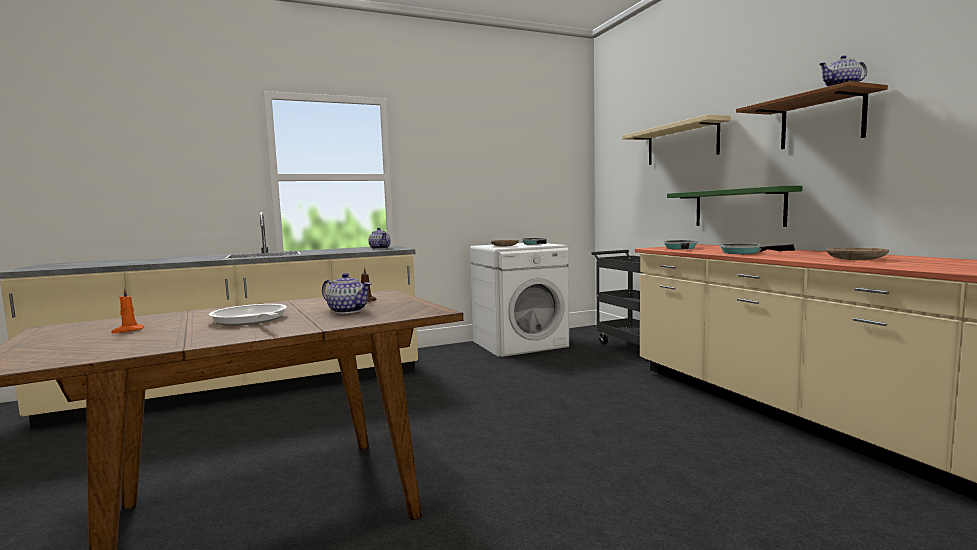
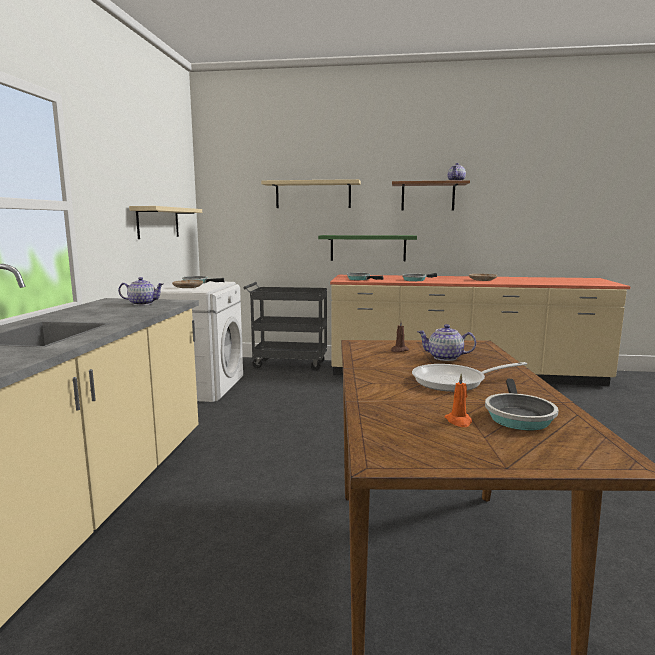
camera: 60 degrees left, 5 degrees up
(136, 340) = (517, 416): none -> frying pan
(347, 311) = (445, 358): teapot -> teapot turned 135 degrees counterclockwise
(514, 188) = (158, 222): none -> beige shelf

